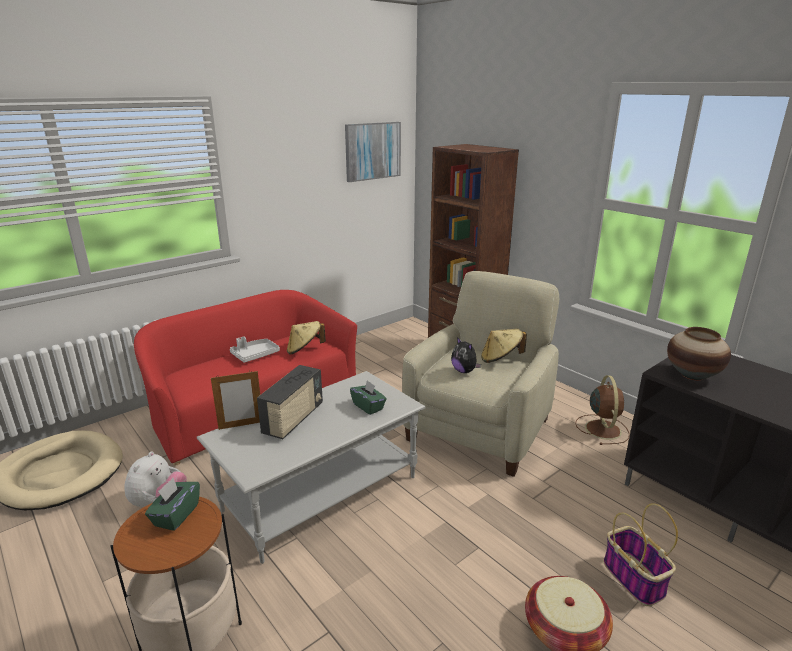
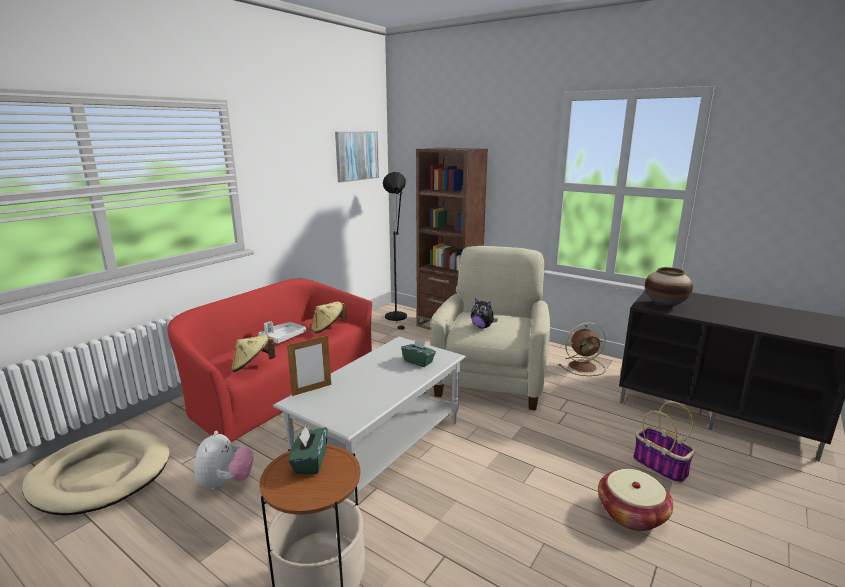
camera: 15 degrees left, 5 degrees down
(294, 419) = (358, 379): radio -> none
(410, 337) = (397, 318): none -> black floor lamp
(500, 359) = (505, 315): beige hat -> beige hat (252, 366)
(602, 428) = (583, 366): brown fan -> brown fan turned 90 degrees clockwise

